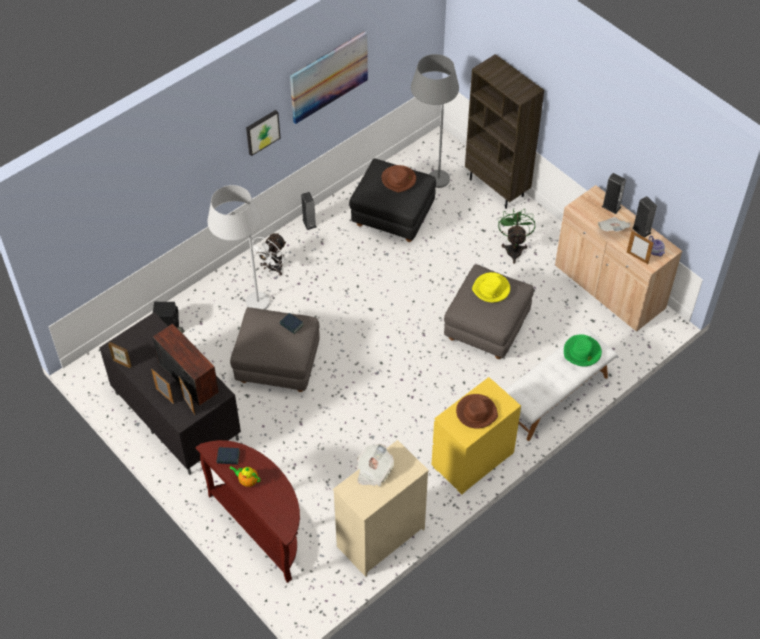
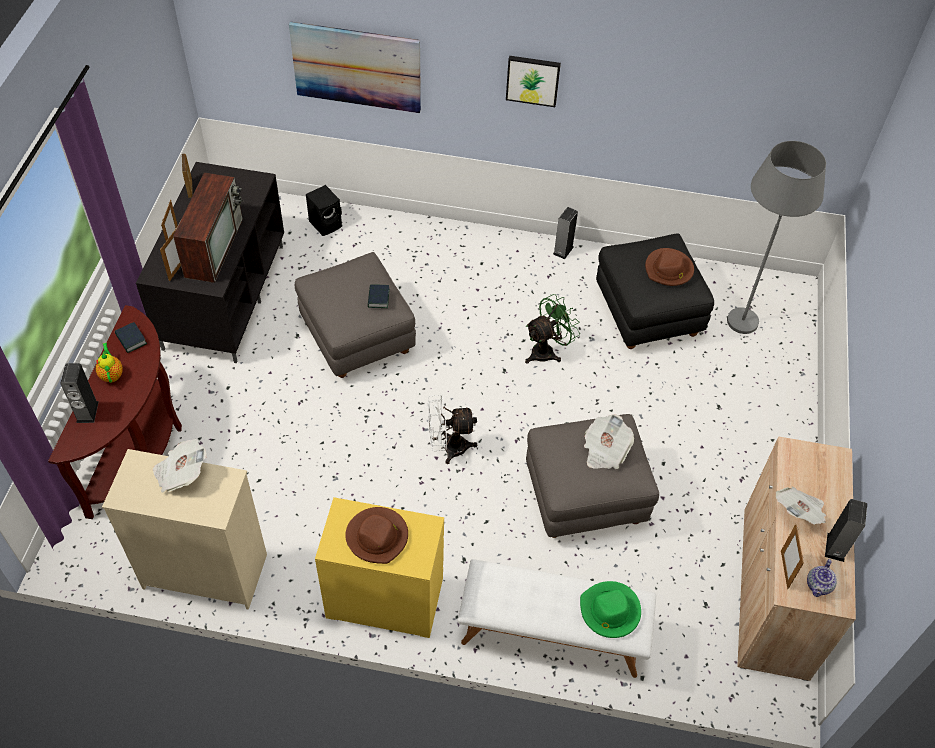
camera: 50 degrees right, 0 degrees up
(244, 301) = (412, 261): white floor lamp -> none
(272, 268) = (475, 257): white fan -> white fan (448, 447)
(328, 76) = (656, 74): picture -> picture (357, 66)
(491, 289) = (605, 451): yellow hat -> newspaper
(497, 187) = (793, 382): brown bookcase -> none
(514, 248) = (725, 453): green fan -> green fan (547, 351)
(611, 207) = (836, 488): speaker -> speaker (87, 412)

